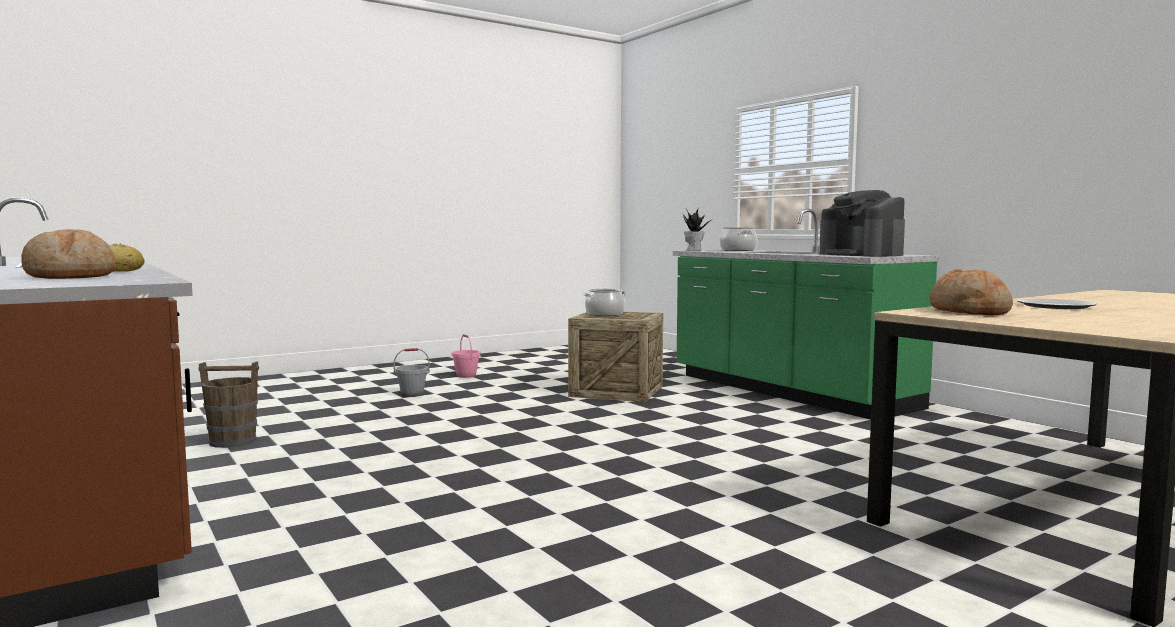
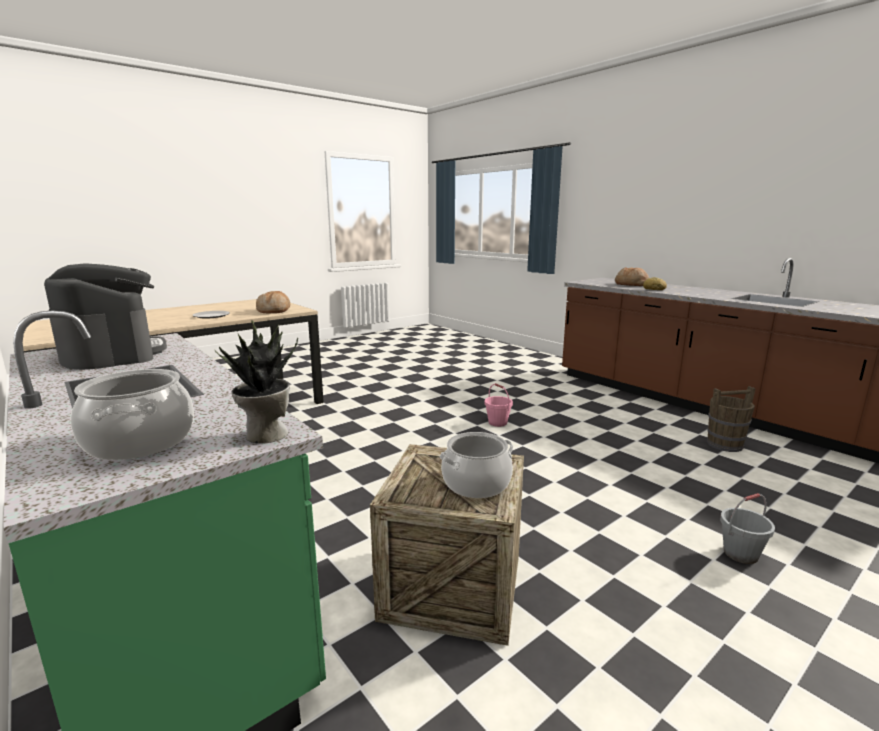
camera: 175 degrees right, 10 degrees up
(466, 375) = (794, 679): pink bucket -> pink bucket (498, 423)

